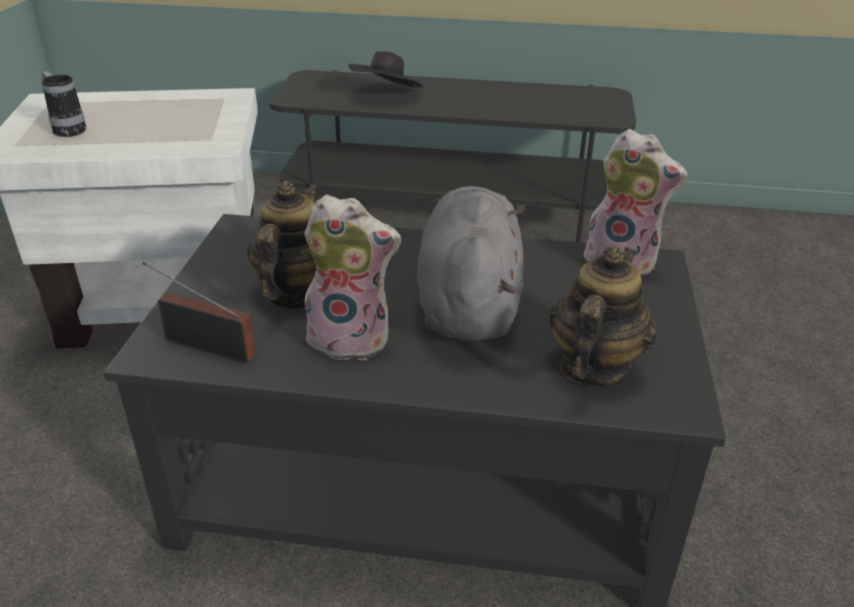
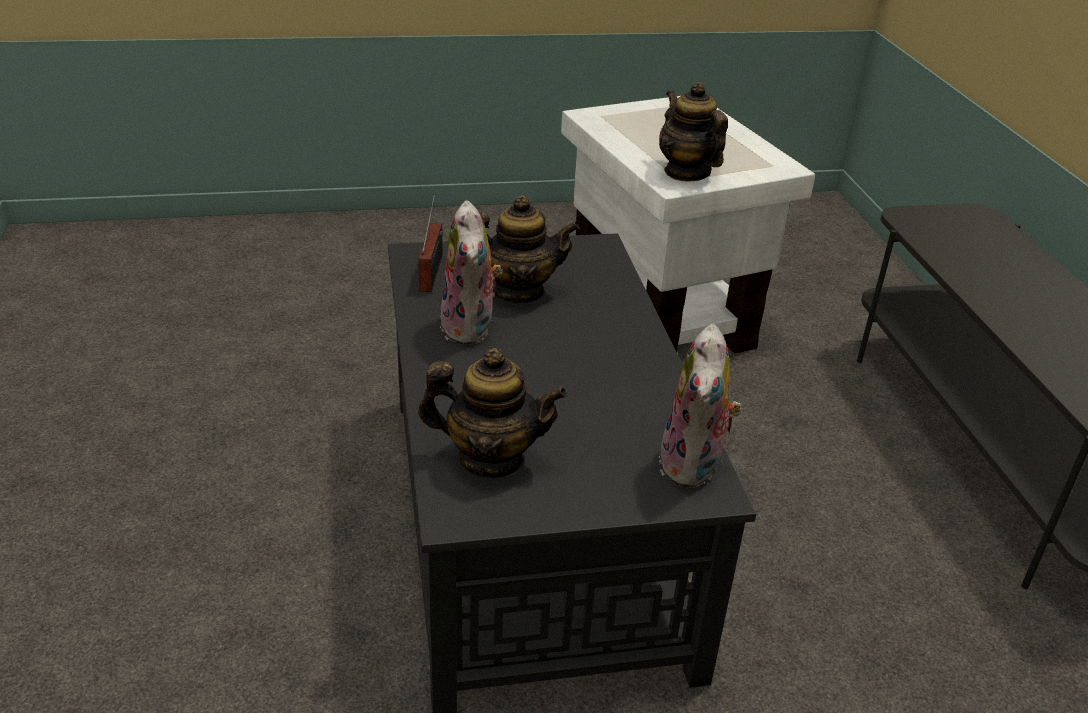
camera: 70 degrees right, 0 degrees up
(67, 129) = (644, 123): mug -> none
(200, 133) = (687, 172): none -> teapot
(386, 95) = (989, 269): black hat -> none
(468, 303) = (555, 377): grey plush toy -> none

